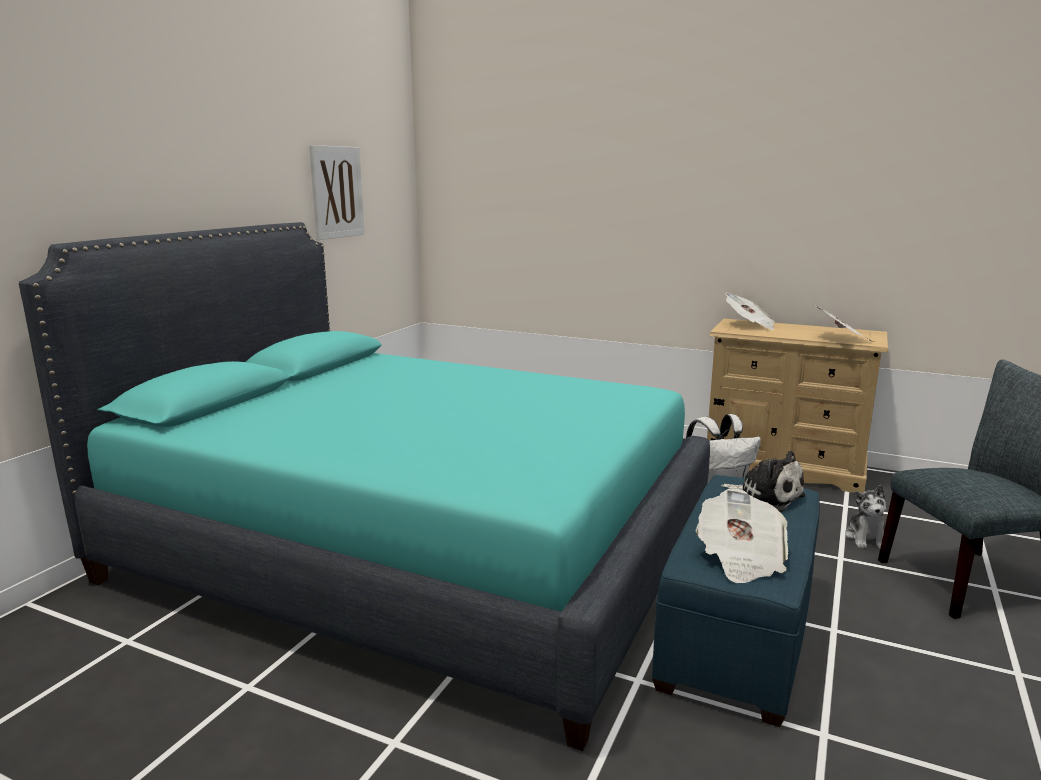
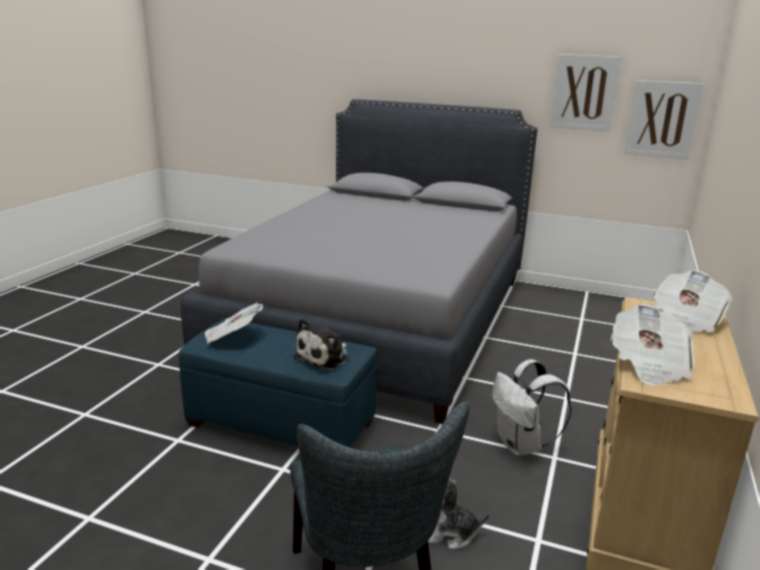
camera: 85 degrees right, 5 degrees up
(393, 214) = (662, 119): none -> picture
(411, 552) = (379, 318): turquoise bed -> grey bed

